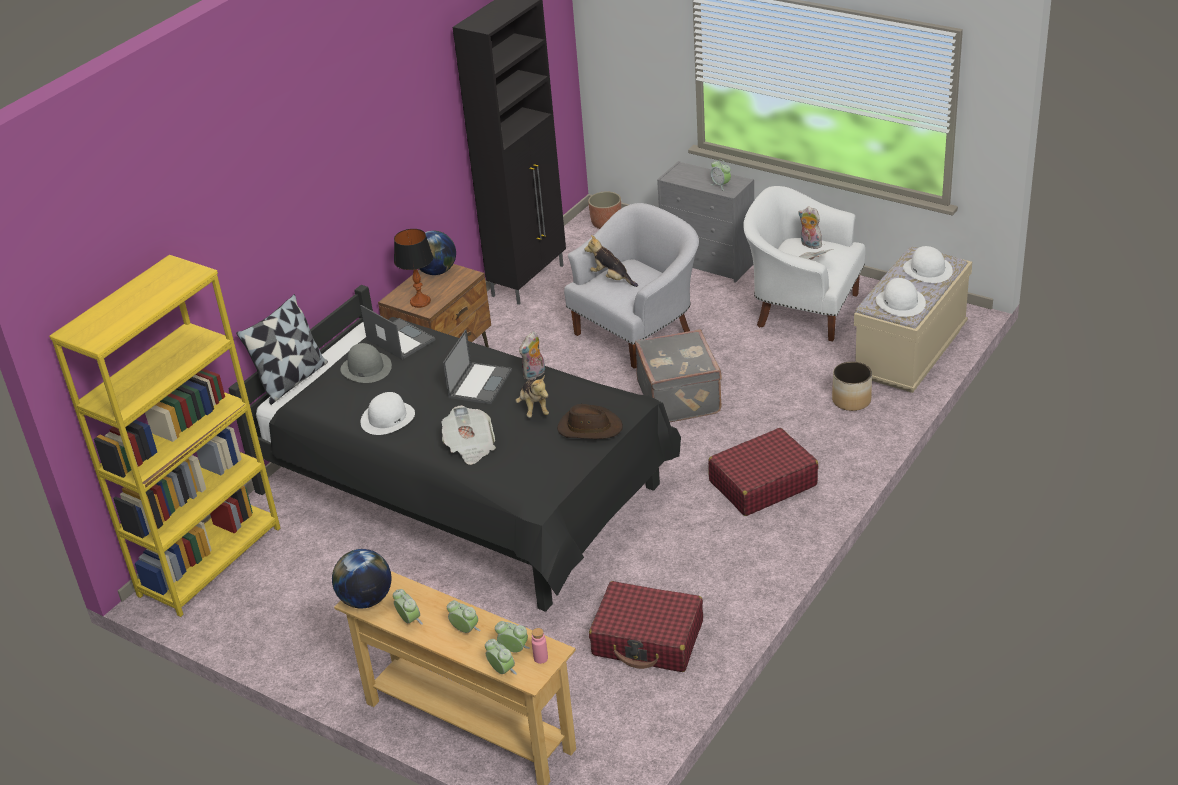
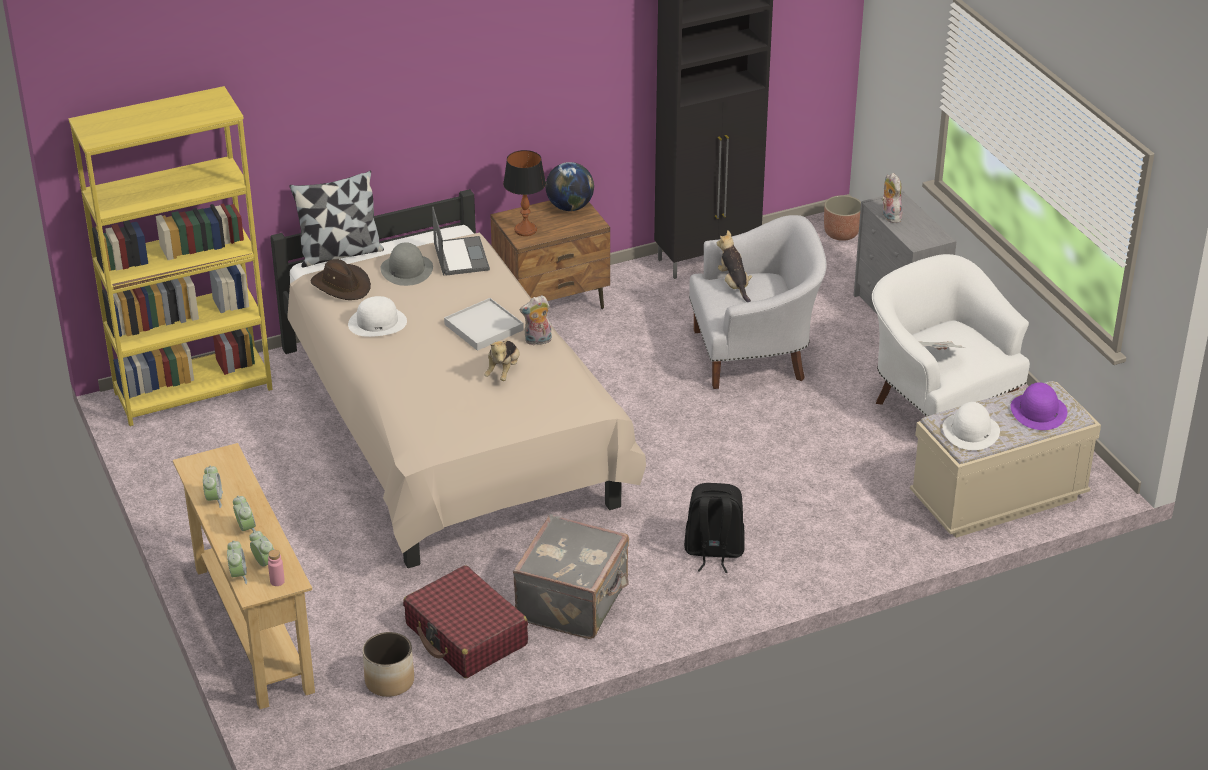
camera: 30 degrees right, 0 degrees up
(366, 600) = (200, 466): globe -> none
(467, 493) = (449, 433): black bed -> beige bed
(470, 447) = (415, 380): newspaper -> none
(480, 383) = (484, 327): laptop -> white tray
(589, 427) = (530, 410): brown hat -> brown hat (341, 285)
(680, 397) = (726, 436): grey suitcase -> grey suitcase (574, 602)
(720, 185) = (915, 233): alarm clock -> none
(762, 483) = (713, 552): red suitcase -> black backpack
(809, 245) = (963, 335): plush toy -> plush toy (889, 216)
(851, 400) = (885, 516): planter -> planter (389, 681)
(928, 270) = (1038, 411): white hat -> purple hat

